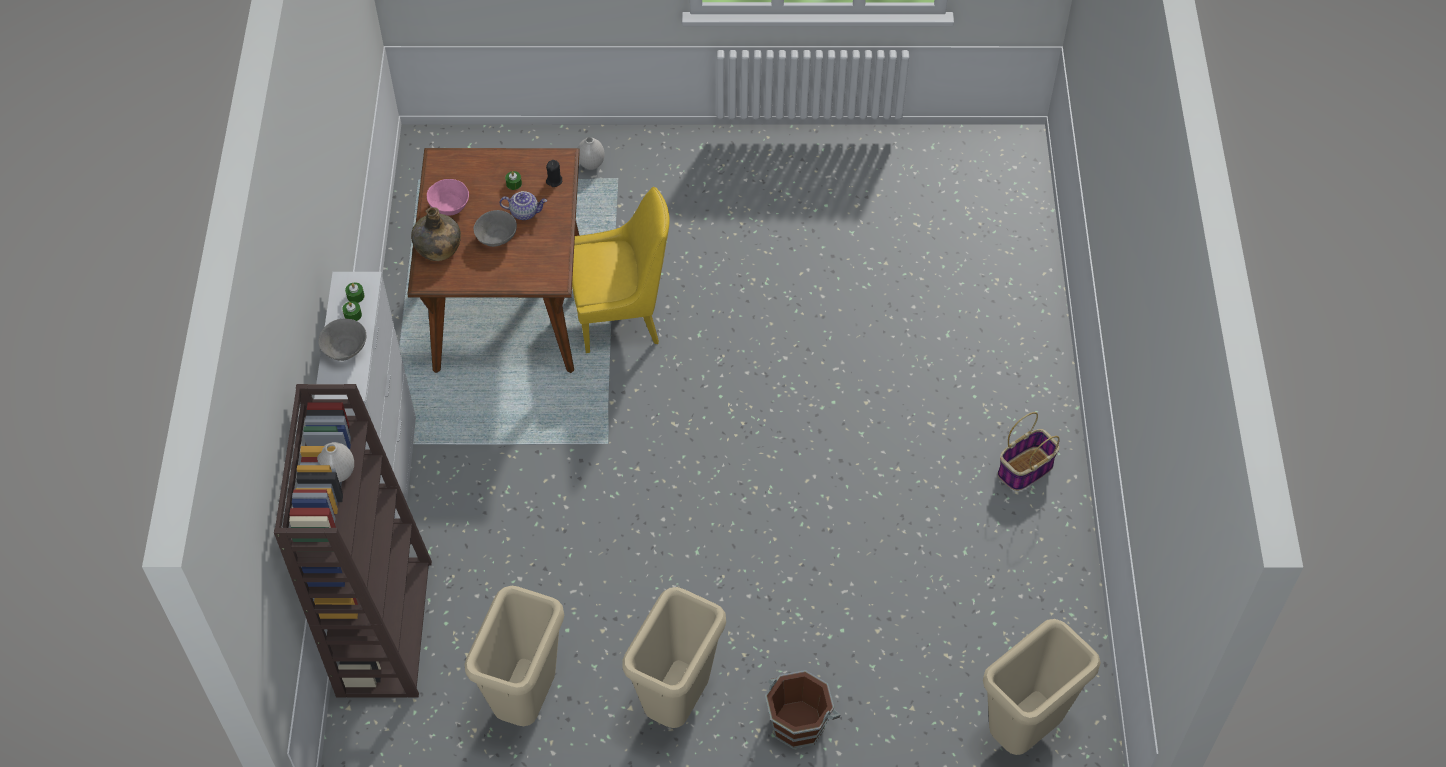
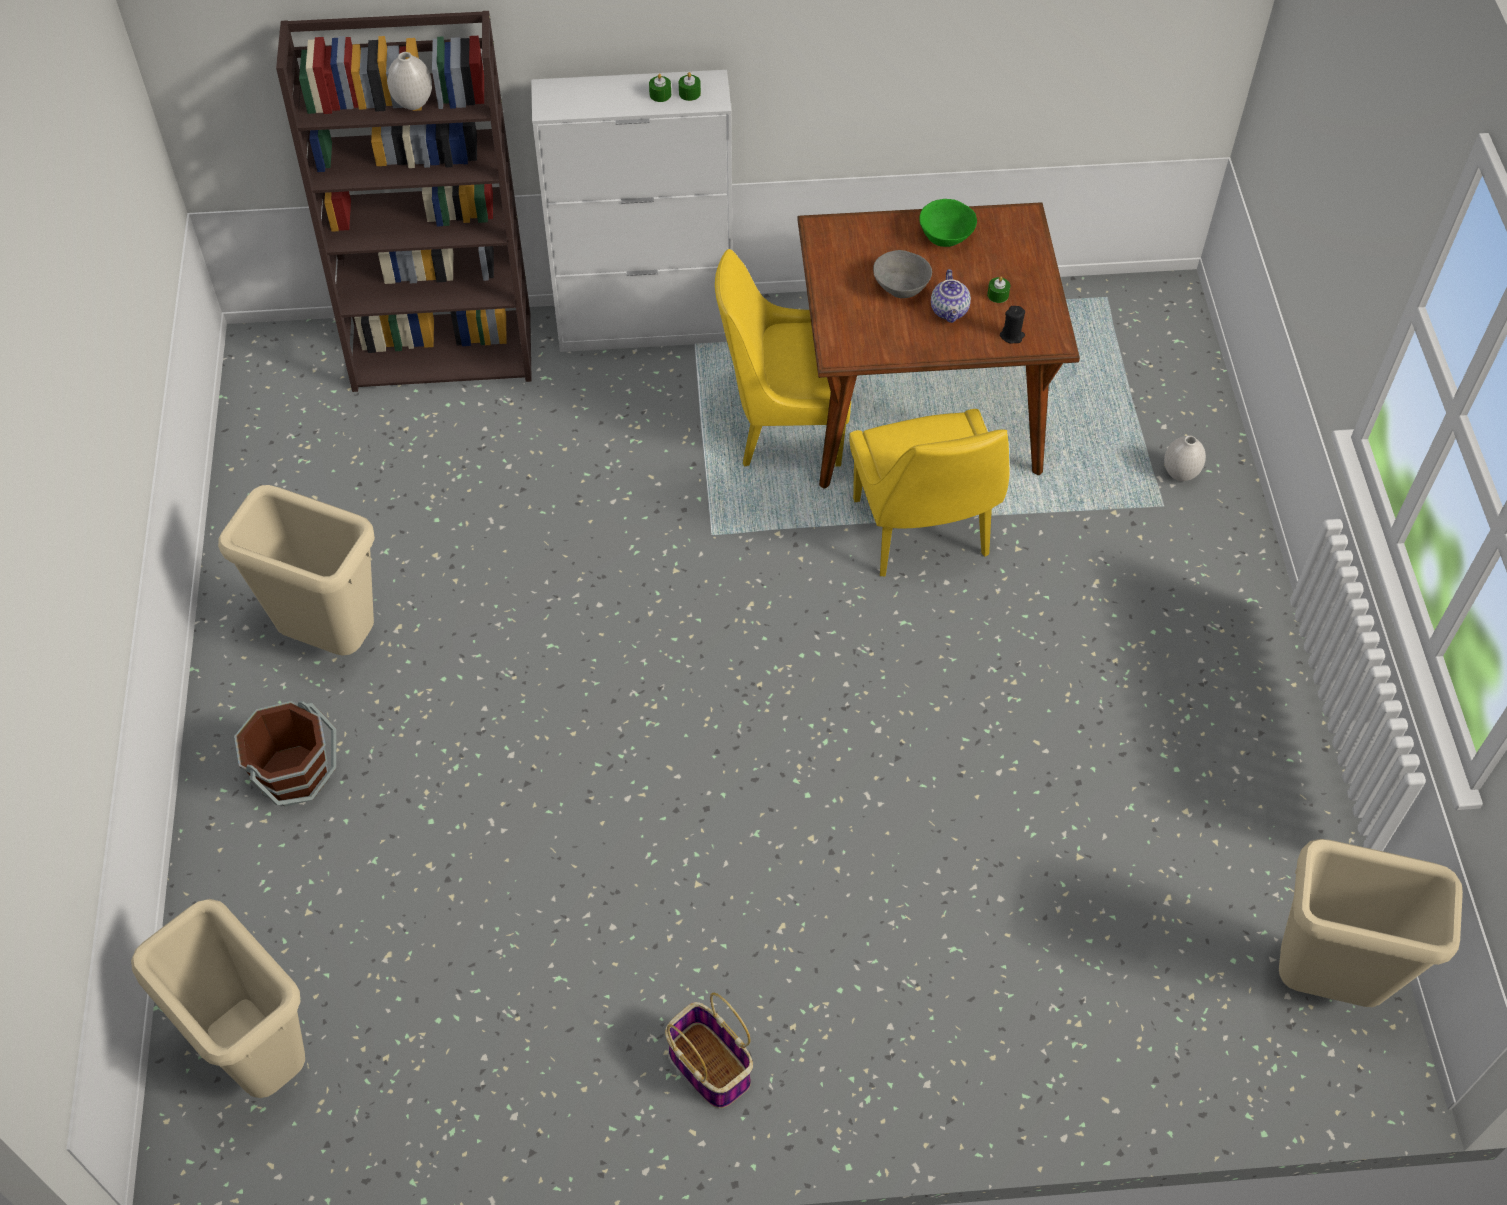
camera: 85 degrees right, 0 degrees up
(345, 349) = (607, 94): grey bowl -> none
(437, 247) = (875, 233): green bottle -> none
(450, 206) = (945, 237): pink bowl -> green bowl
(507, 390) = (784, 424): none -> yellow chair
(525, 700) = (343, 489): beige trash can -> beige trash can (1324, 982)

